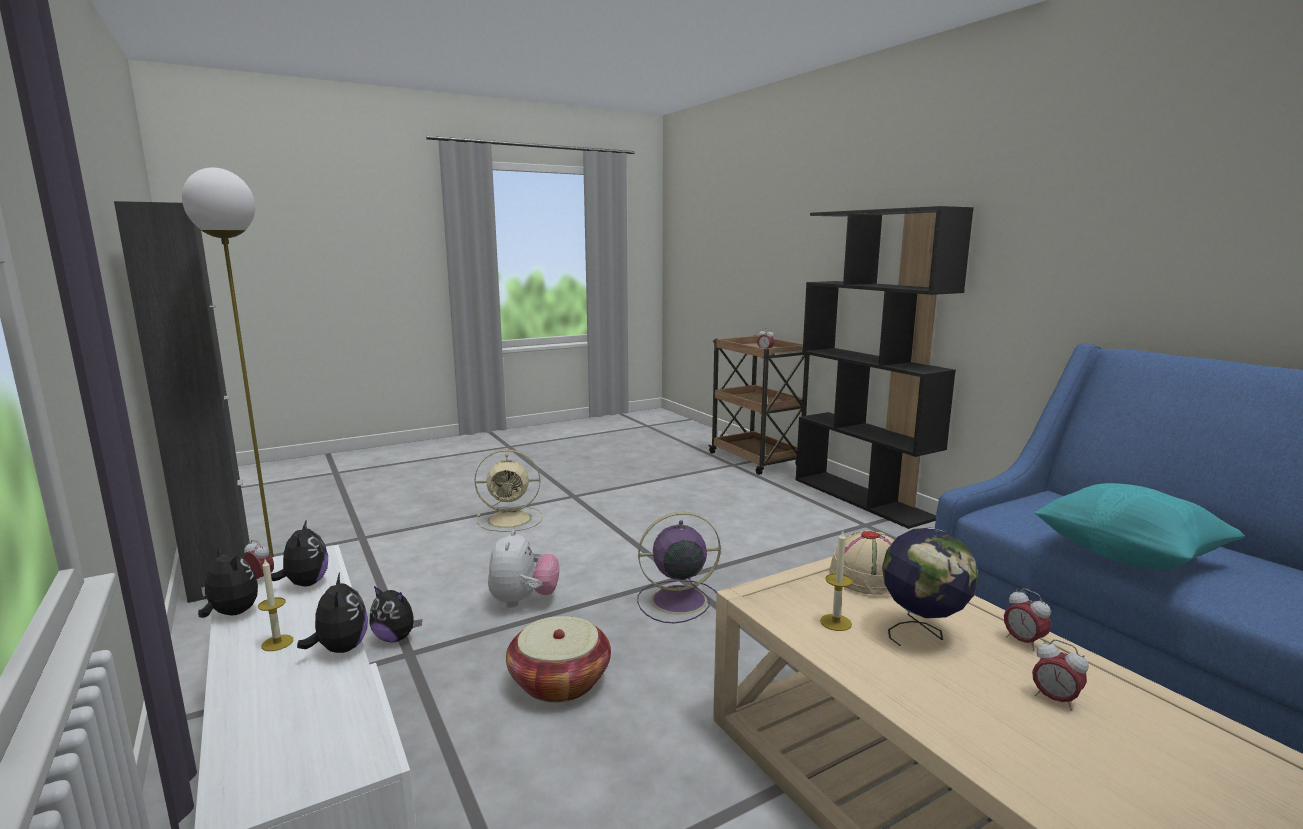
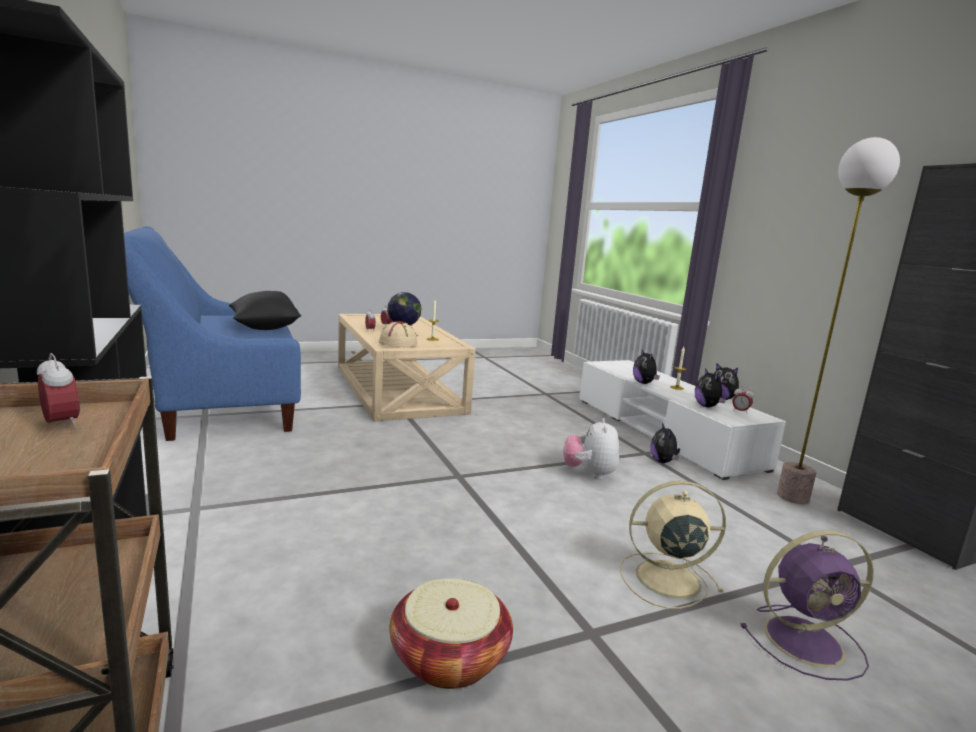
camera: 175 degrees left, 0 degrees up
(396, 638) = (663, 462): plush toy -> plush toy turned 120 degrees counterclockwise
(559, 681) = (547, 433): basket -> basket (449, 658)
(676, 600) = (468, 460): purple fan -> purple fan (806, 640)
(1128, 556) = (265, 328): turquoise pillow -> black pillow

